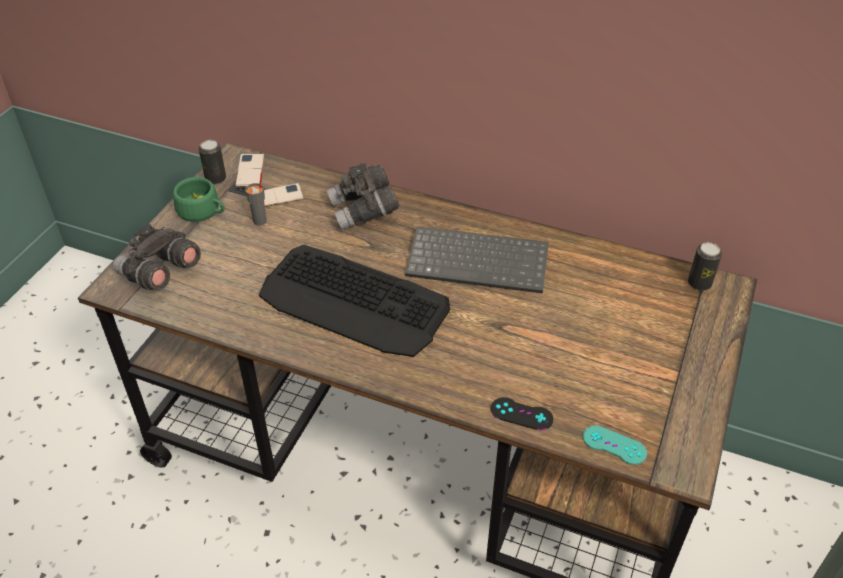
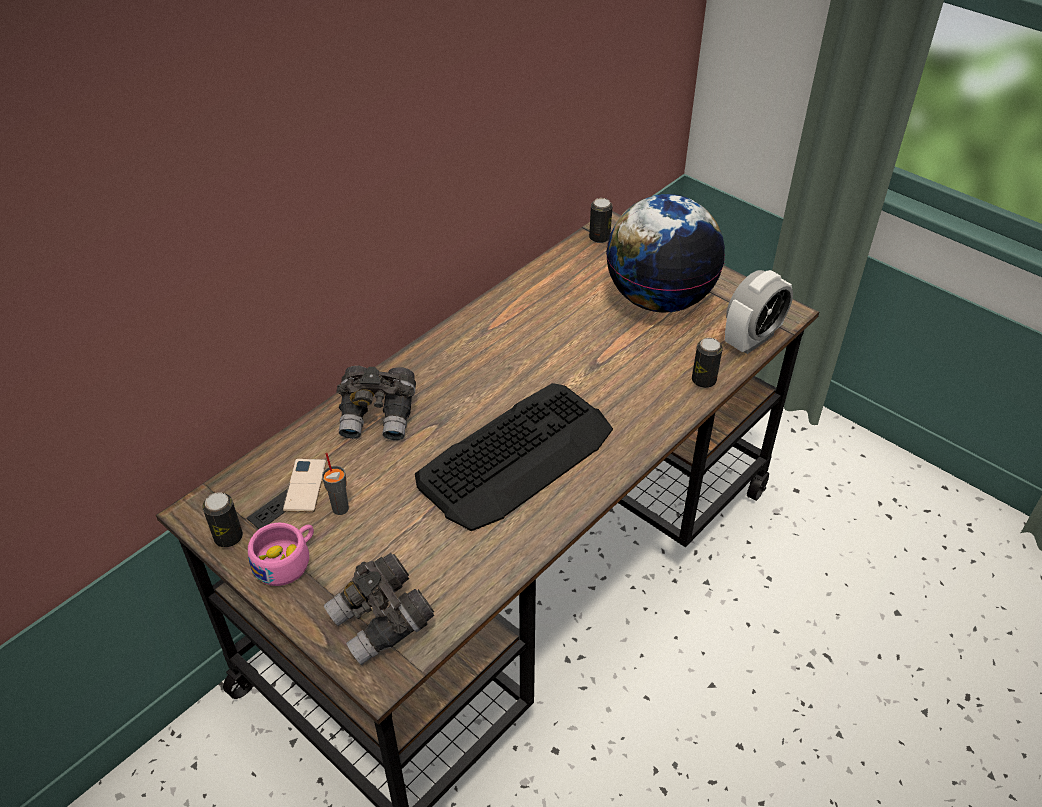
camera: 70 degrees left, 0 degrees up
(203, 212) = (287, 561): green cup -> pink cup
(250, 170) = (236, 500): phone -> none
(479, 261) = (505, 353): keyboard -> none
(521, 414) = (703, 380): black game controller -> can
(614, 445) = (752, 339): turquoise game controller -> alarm clock
(630, 352) = (659, 299): none -> globe

